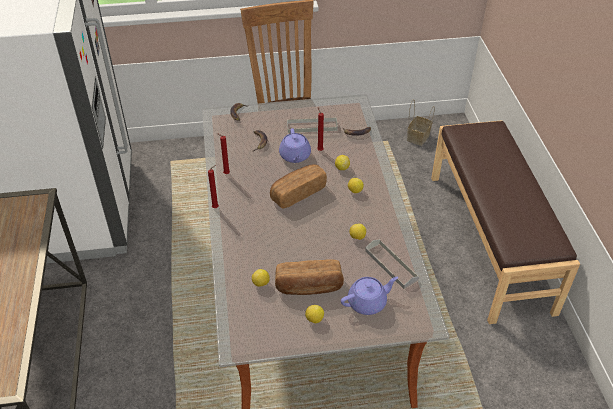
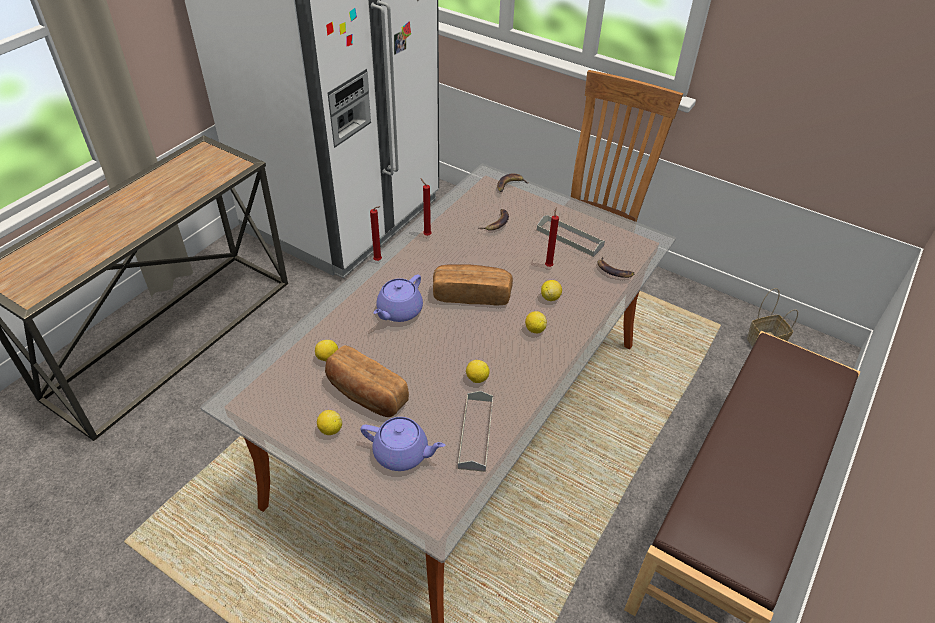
camera: 40 degrees right, 0 degrees up
(295, 156) = (515, 257): purple teapot -> purple teapot (399, 311)

